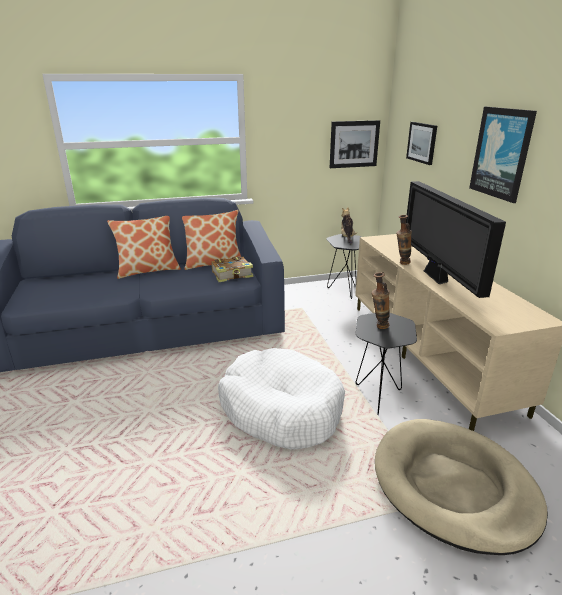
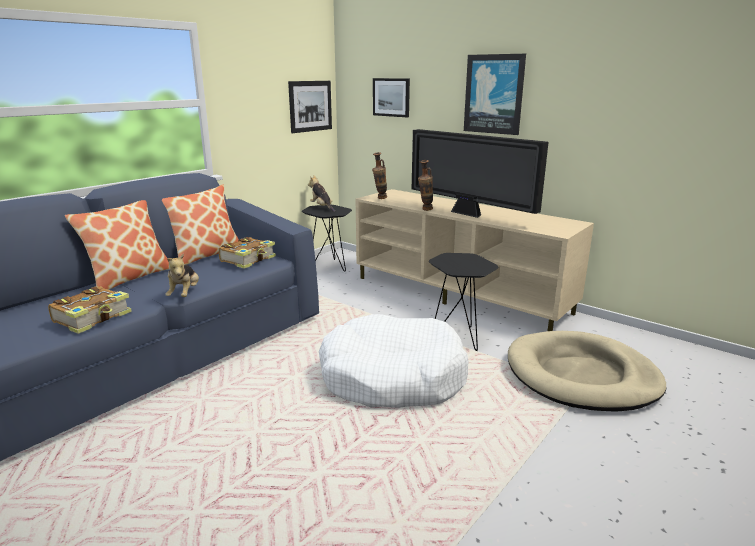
camera: 35 degrees left, 5 degrees down
(94, 295) = (93, 318): none -> book
(161, 293) = (185, 294): none -> plush toy
(378, 326) = (456, 264): vase -> vase (380, 198)

